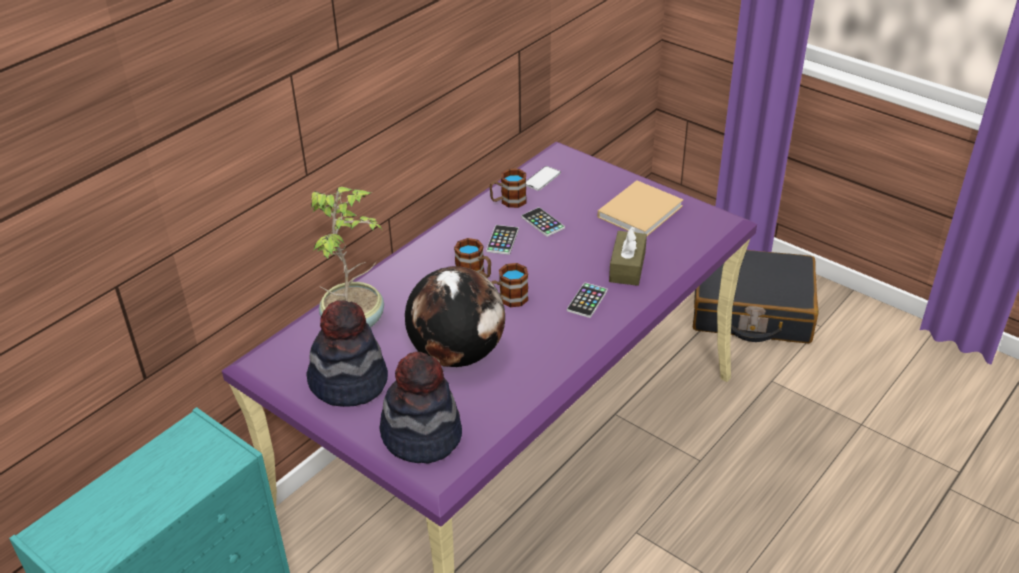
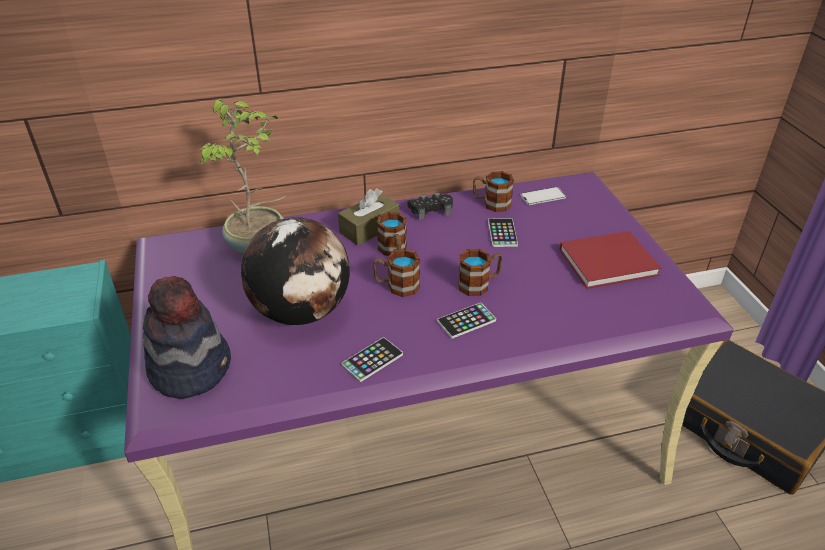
camera: 35 degrees right, 0 degrees up
(349, 382) = (196, 291): hat -> none
(465, 228) = (430, 210): none -> black game controller
(502, 240) = (450, 233): phone -> phone (372, 360)
(567, 269) = (479, 284): none -> mug
(627, 267) = (539, 308): brown tissue box -> brown tissue box (369, 228)
(641, 210) = (610, 262): beige book -> red book

